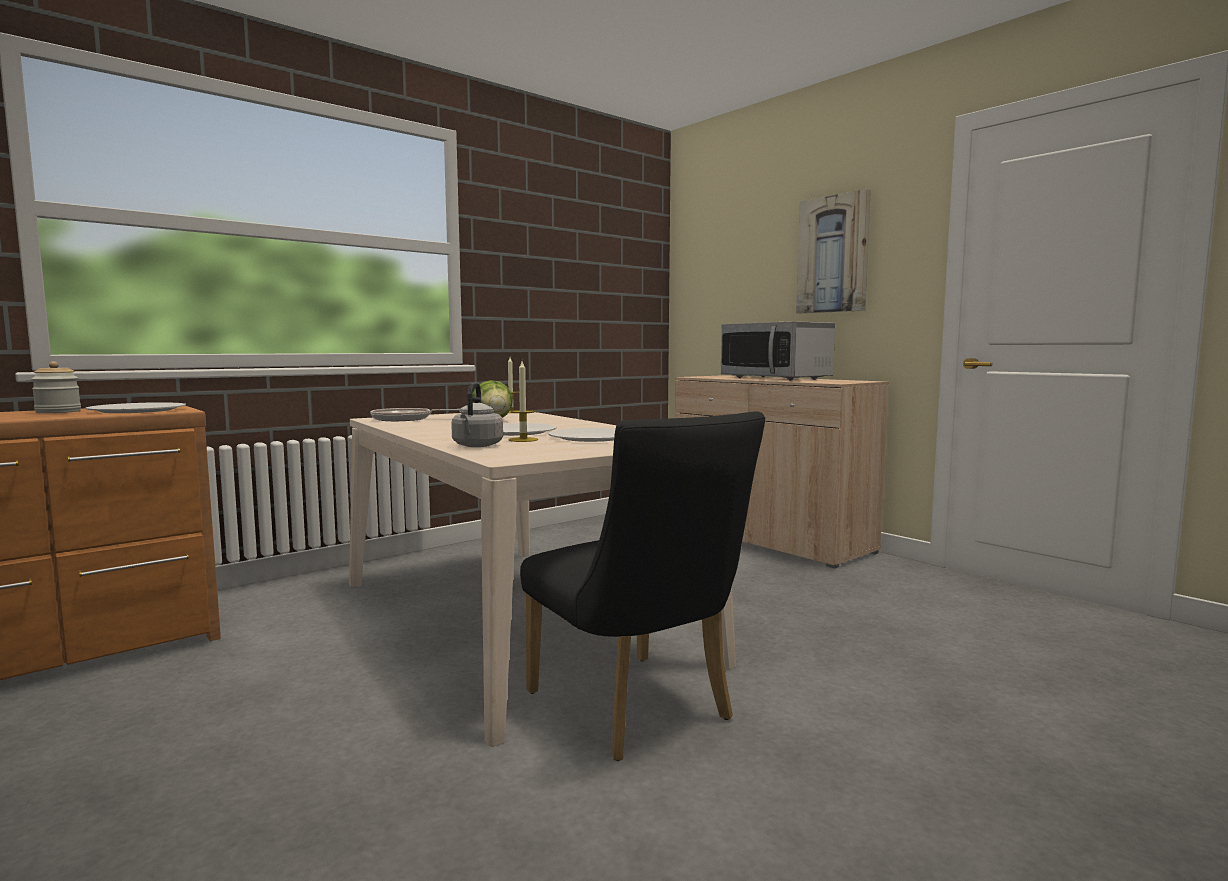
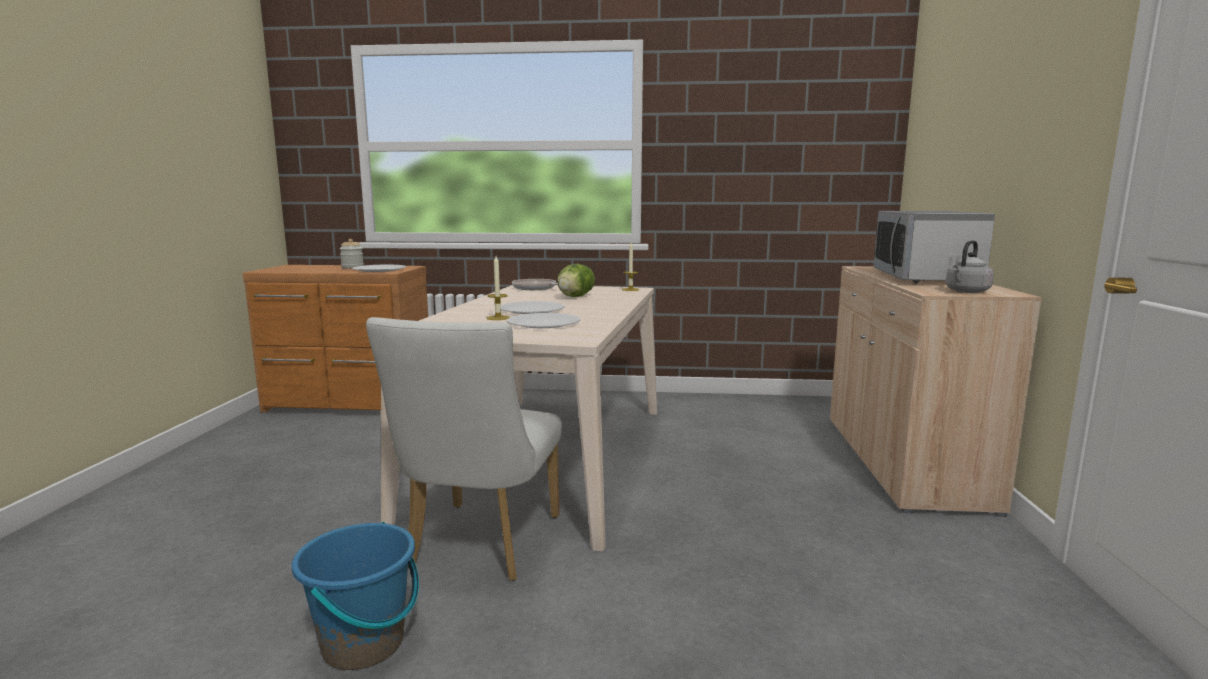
camera: 45 degrees right, 5 degrees up
(477, 446) = (451, 318): grey kettle -> grey kettle (966, 291)
(637, 711) = (479, 546): black chair -> white chair
(742, 835) = (364, 644): none -> blue bucket
(833, 254) = (1018, 121): picture -> none

